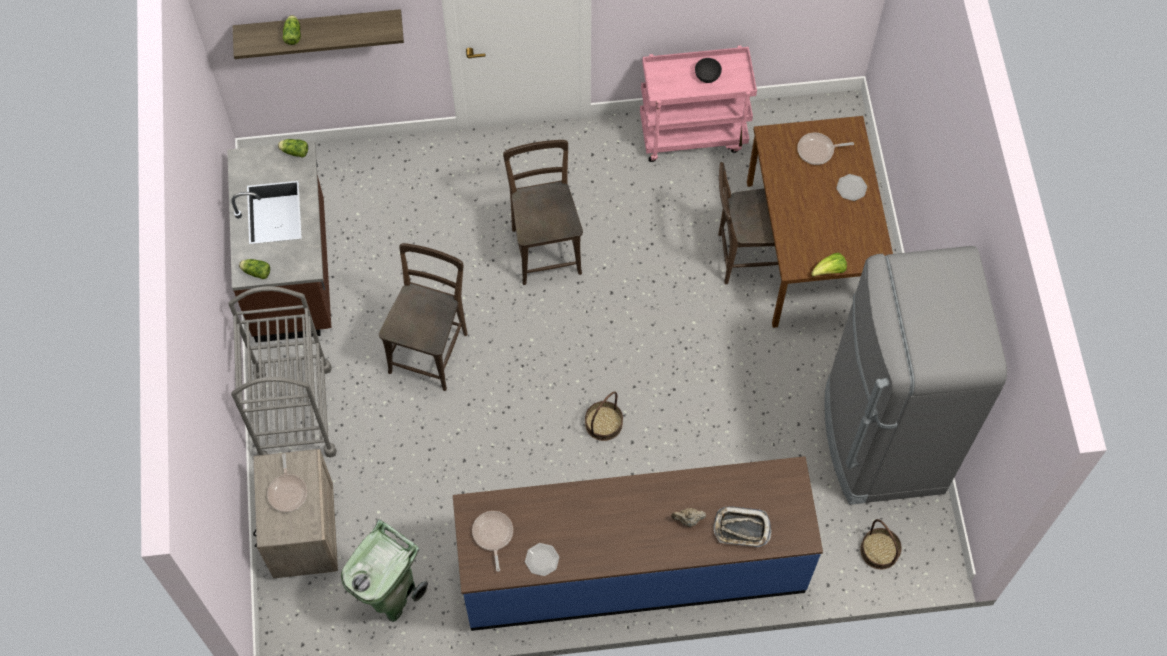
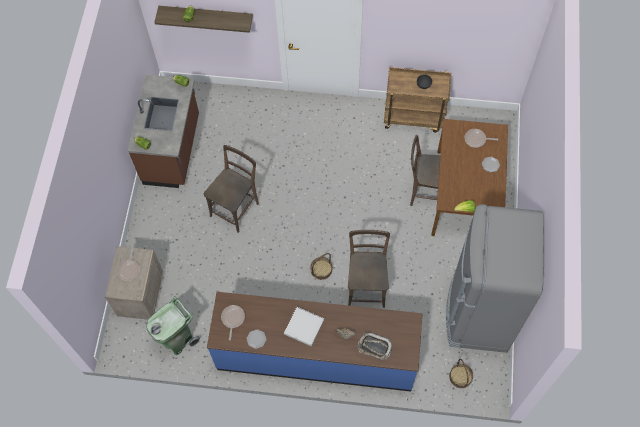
camera: 15 degrees right, 0 degrees up
(294, 413) = (153, 227): grey cart -> none
(545, 247) = (314, 164): brown chair -> brown chair (366, 285)
(616, 522) = (304, 327): none -> white tray
(693, 133) = (414, 117): pink cart -> brown cart

